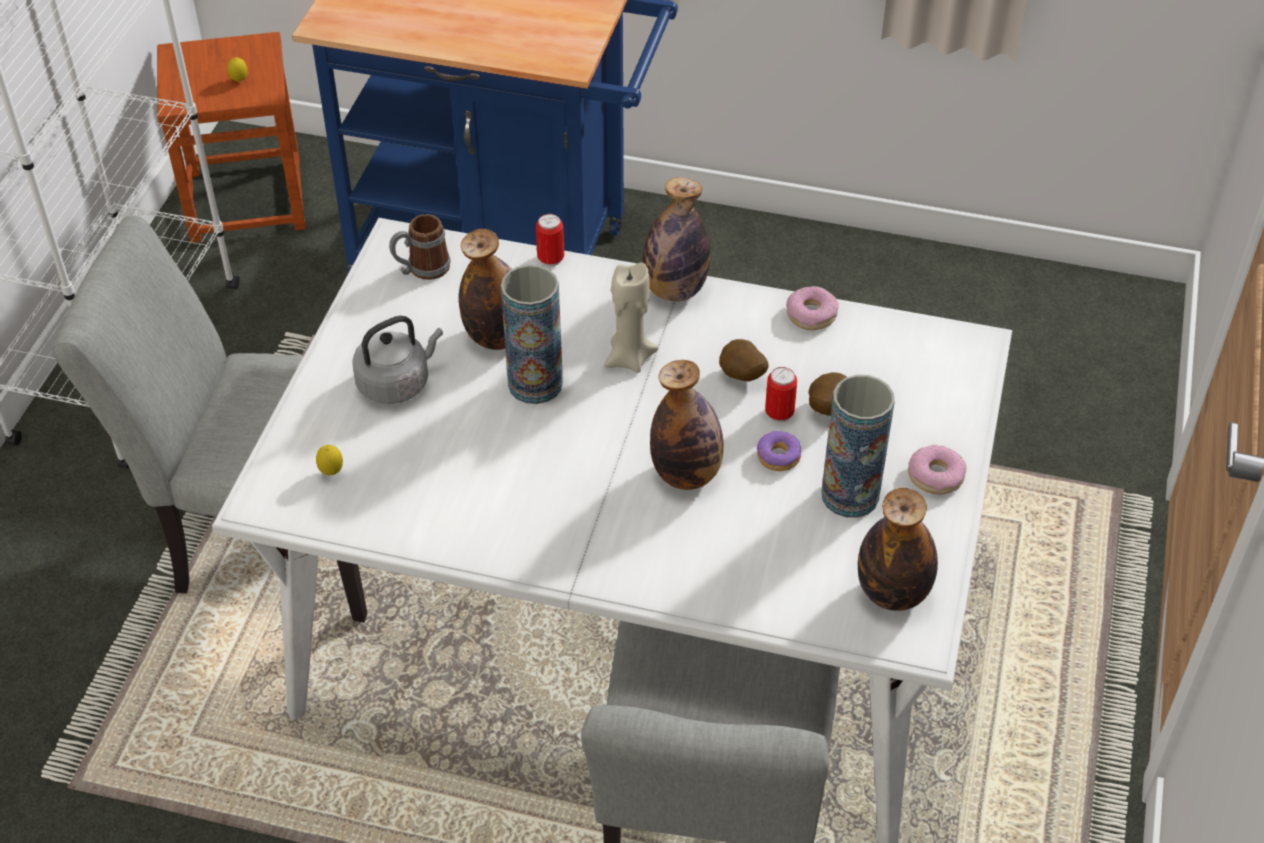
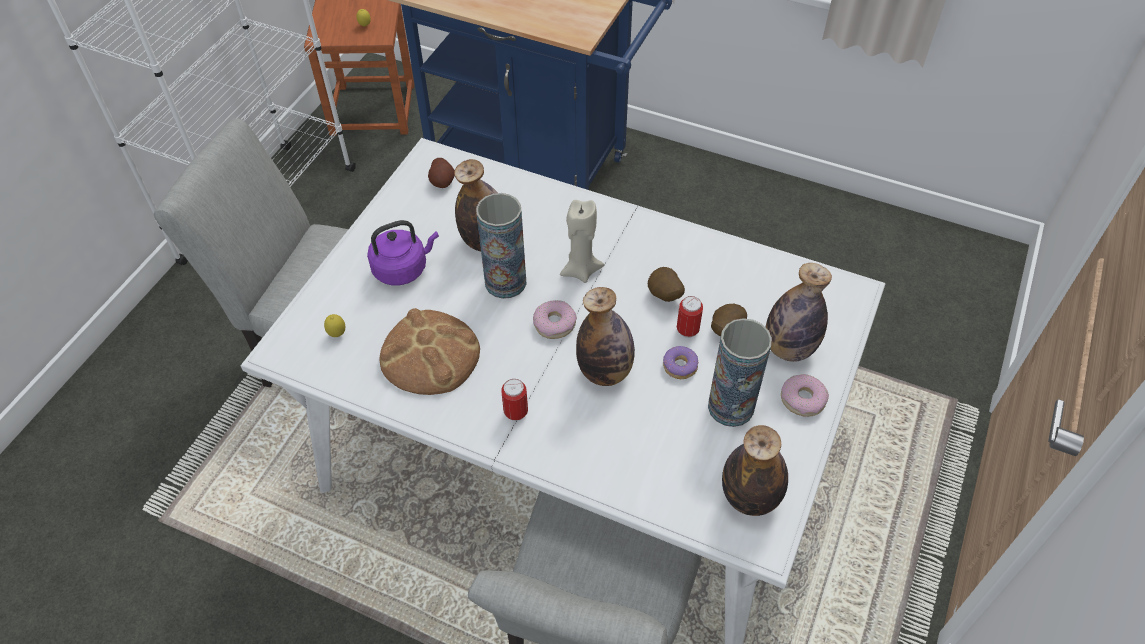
camera: 10 degrees right, 5 degrees up
(397, 383) = (403, 268): grey kettle -> purple kettle
(421, 269) = (442, 181): mug -> potato
(459, 481) = (430, 354): none -> bread
(551, 259) = (539, 184): can -> can (516, 412)
(674, 290) = (626, 219): bottle -> bottle (789, 348)
(811, 314) = (728, 251): donut -> donut (554, 324)

